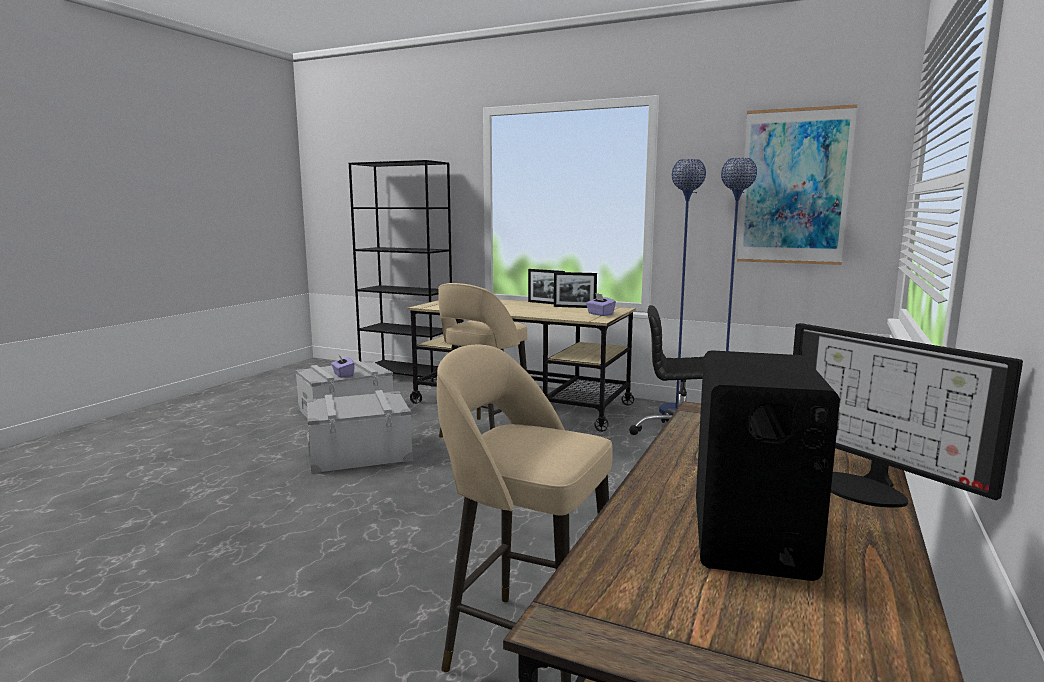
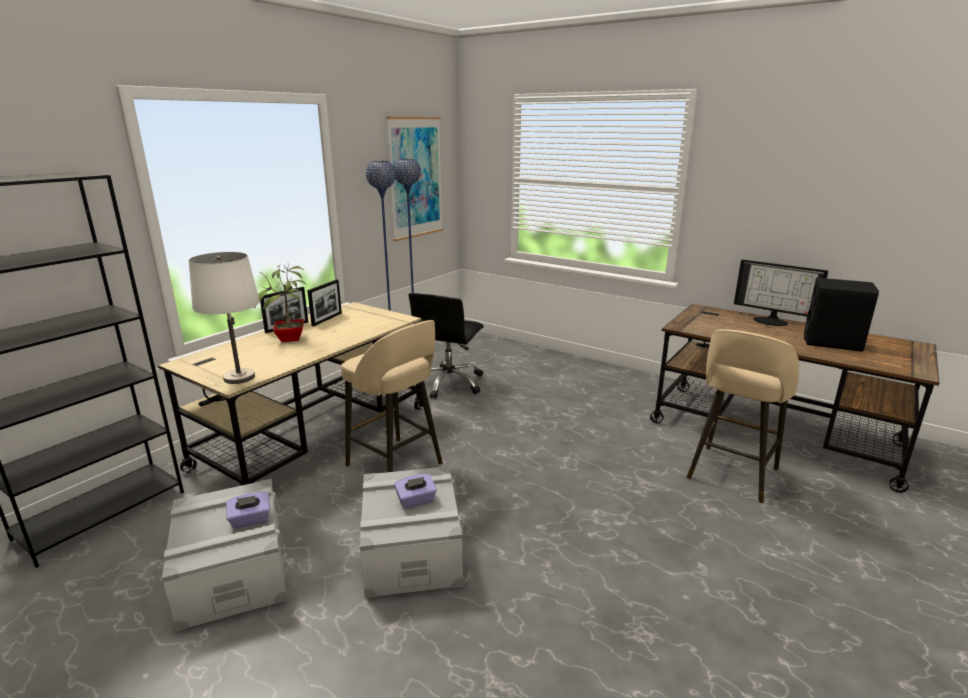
camera: 80 degrees left, 10 degrees up
(435, 306) = (239, 378): none -> white table lamp
(517, 306) = (290, 339): none -> potted plant
(600, 314) = (376, 315): purple tissue box -> purple tissue box (416, 501)
(867, 488) = (771, 320): monitor -> monitor turned 60 degrees clockwise

